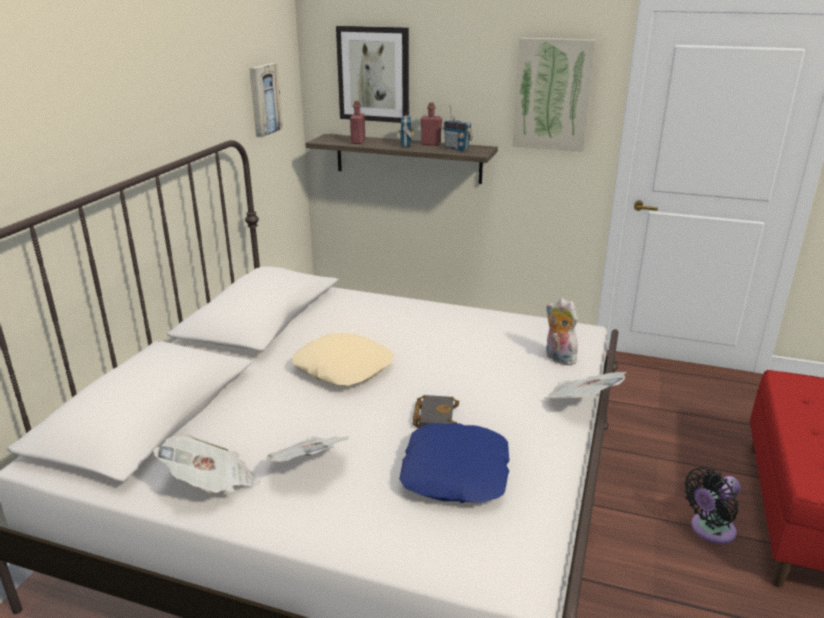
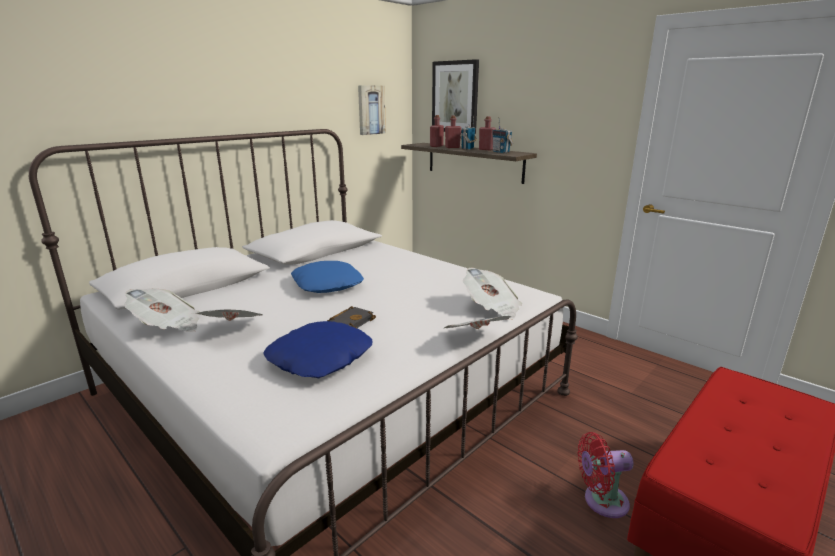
camera: 25 degrees right, 5 degrees down
(343, 368) = (328, 284): beige pillow -> blue pillow
(382, 143) = (452, 147): none -> red bottle
(553, 94) = (580, 108): picture -> none
(558, 358) = (492, 308): plush toy -> newspaper
(709, 530) = (601, 501): black fan -> red fan

